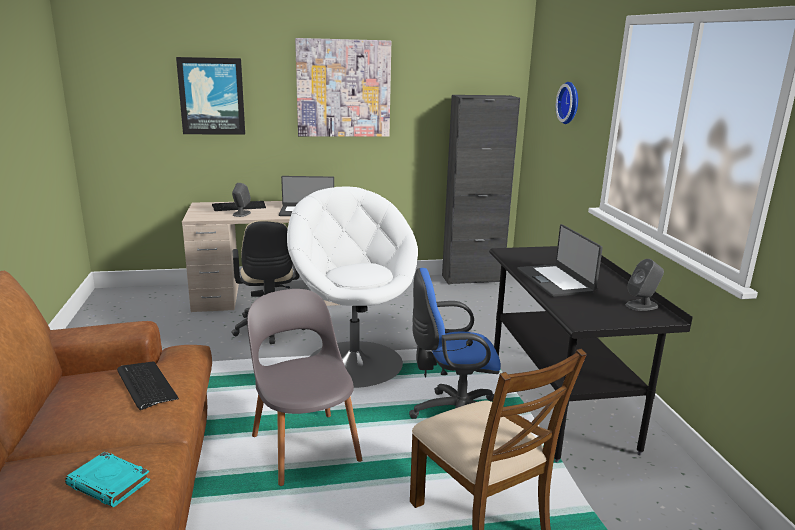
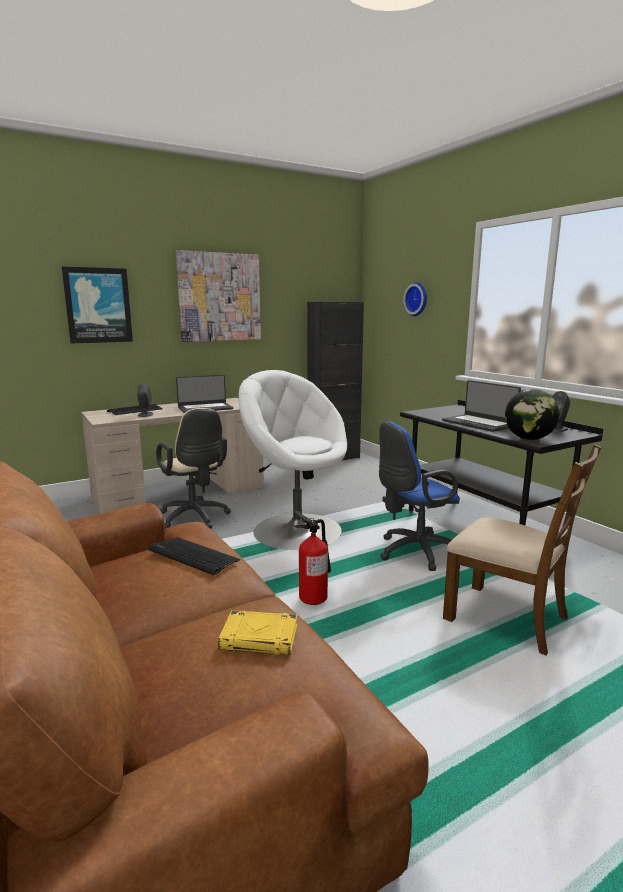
camera: 20 degrees left, 5 degrees down
(110, 483) = (260, 638): turquoise book -> yellow book
(304, 444) = (314, 598): grey chair -> fire extinguisher
(580, 315) = (529, 438): none -> globe

